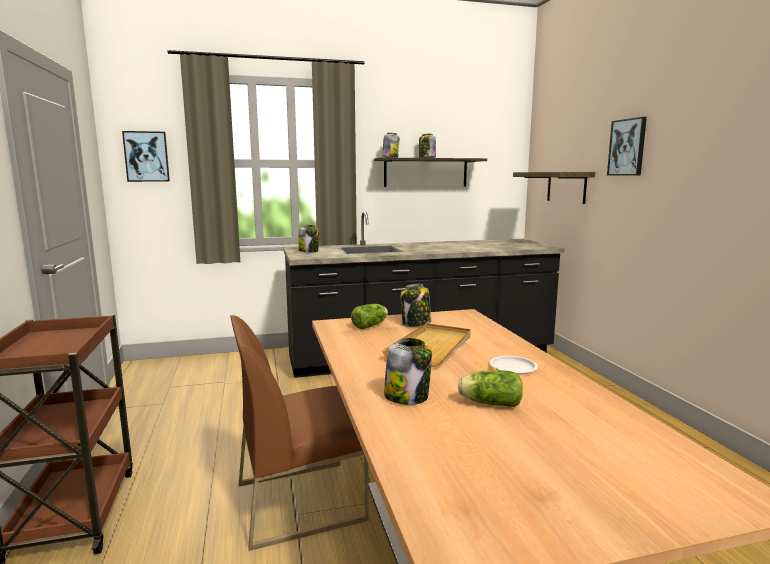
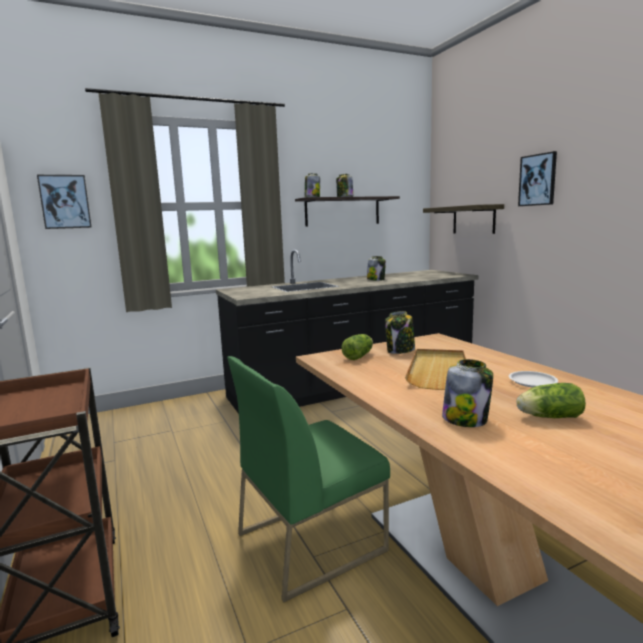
camera: 10 degrees left, 0 degrees up
(301, 500) = (311, 541): brown chair -> green chair
(309, 251) = (247, 291): jar -> jar (376, 279)

